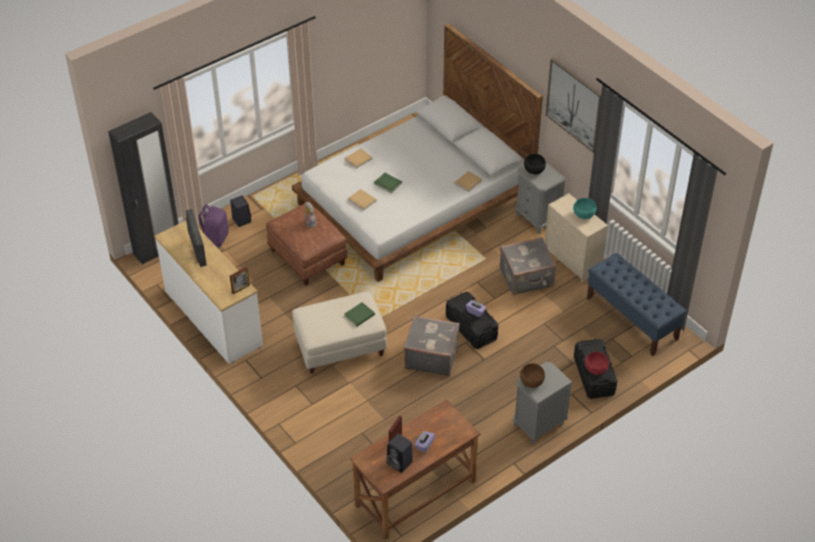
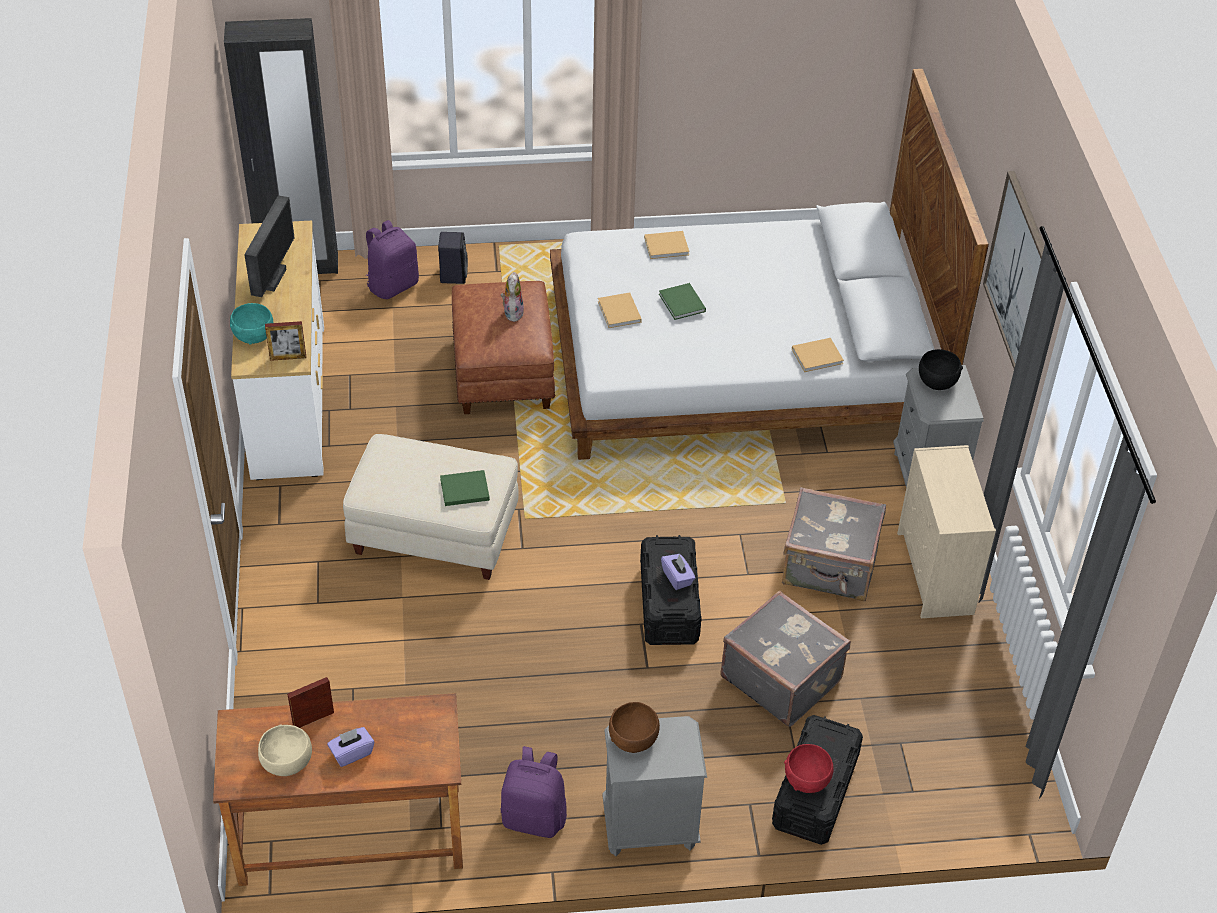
camera: 30 degrees right, 0 degrees up
(400, 463) = (287, 762): black speaker -> beige bowl
(431, 356) = (565, 619): grey suitcase -> grey suitcase (782, 677)
(488, 445) = (534, 817): none -> purple backpack
(583, 214) = (965, 493): turquoise bowl -> turquoise bowl (253, 335)
(632, 319) = (964, 725): blue bench -> none

